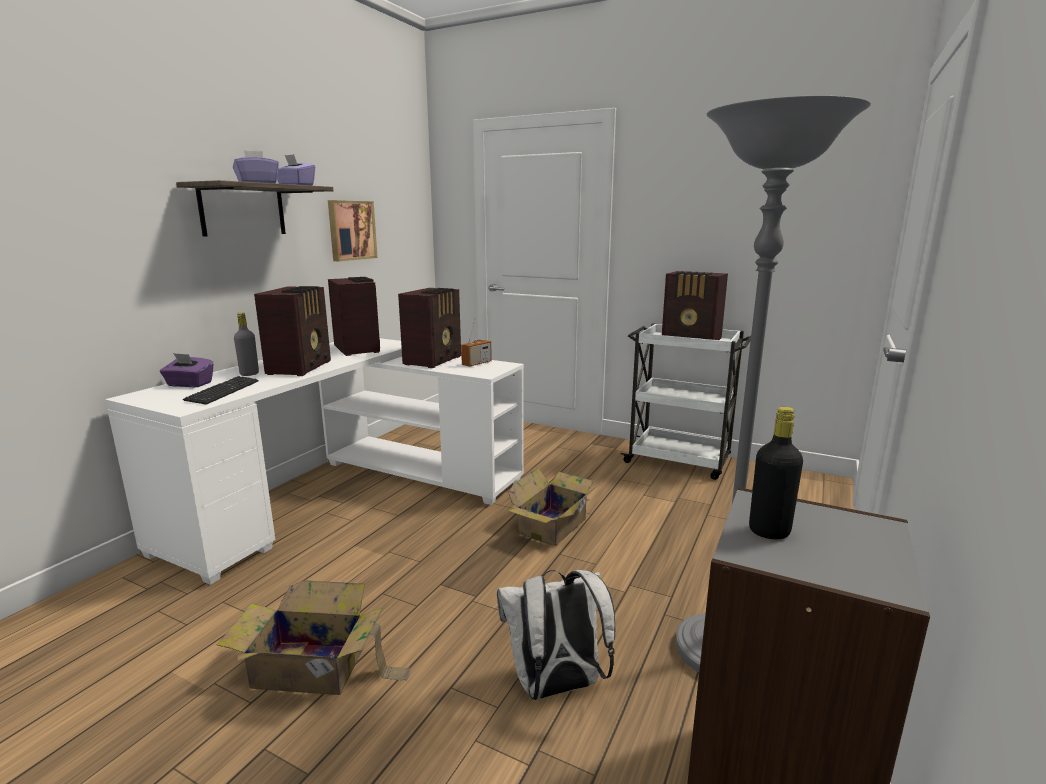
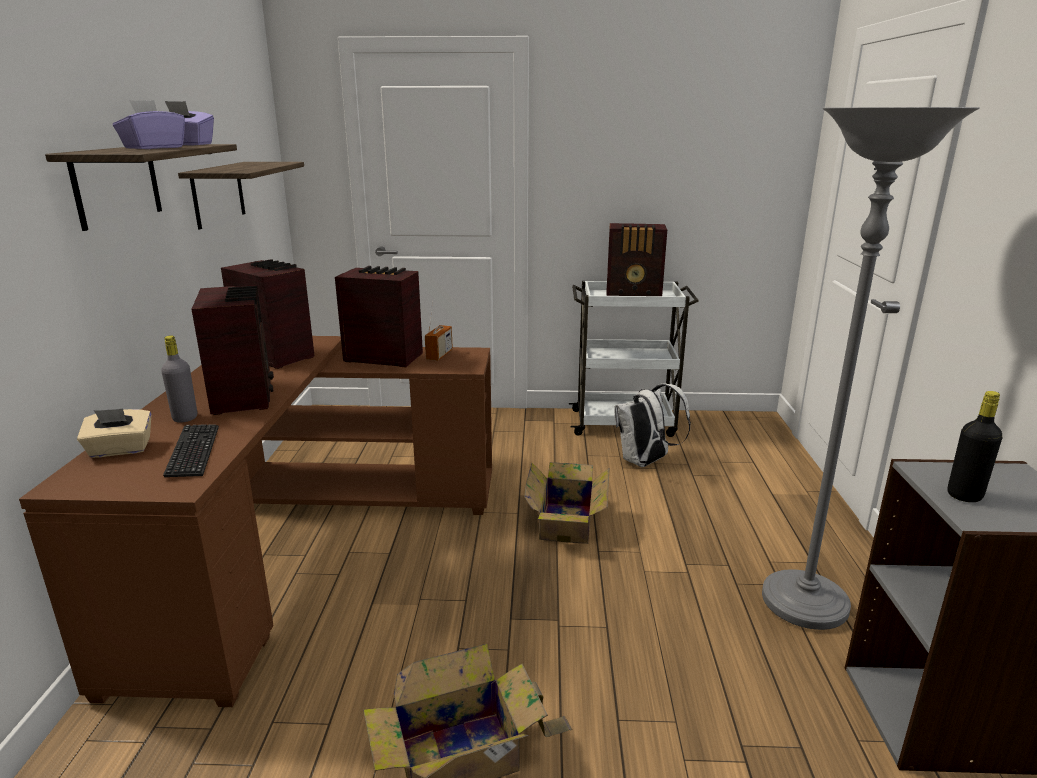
camera: 25 degrees left, 5 degrees up
(189, 384) = (120, 450): purple tissue box -> beige tissue box
(349, 494) = (303, 542): white desk -> brown desk
(351, 230) = (218, 194): picture -> shelf
(434, 360) = (382, 357): radio -> radio turned 75 degrees counterclockwise
(555, 687) = (707, 683): white backpack -> white backpack (645, 462)

